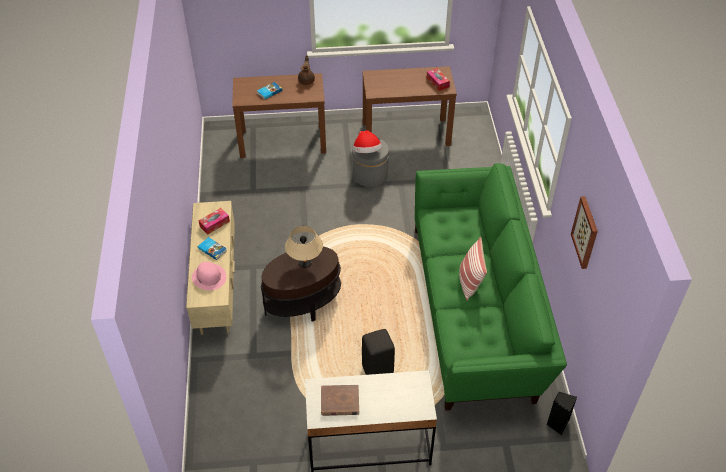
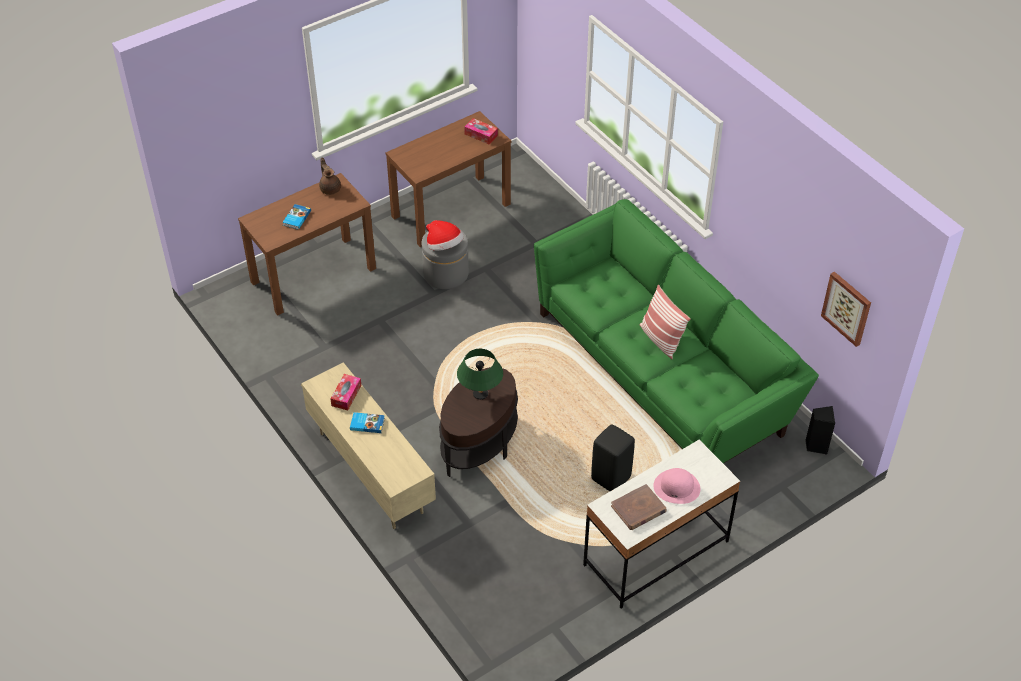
camera: 30 degrees left, 0 degrees up
(209, 277) = (389, 454): pink hat -> pink hat (677, 487)
(305, 263) = (480, 394): beige table lamp -> green table lamp
(585, 232) = (791, 232): picture -> picture (847, 308)

